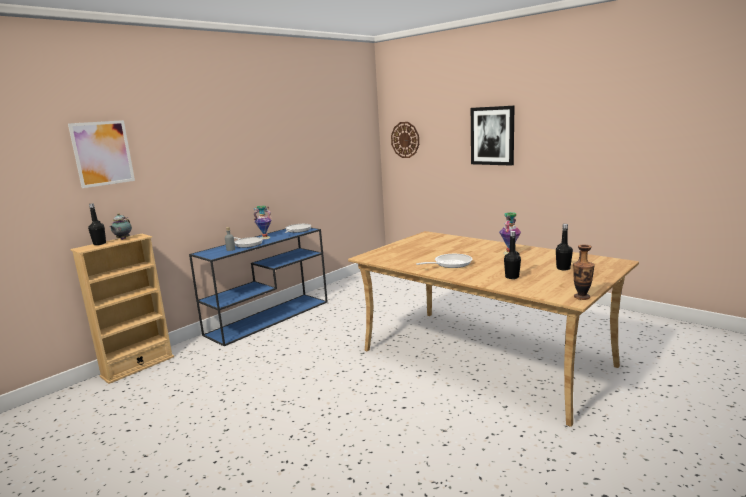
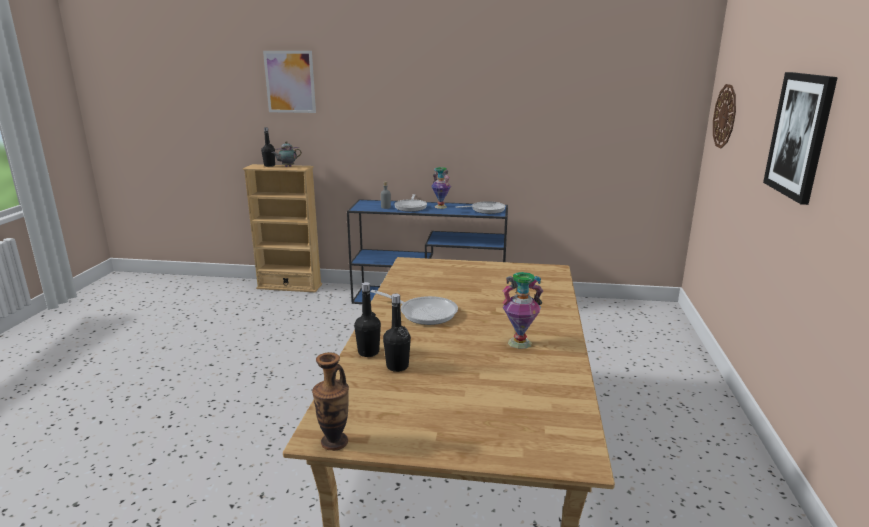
camera: 55 degrees right, 5 degrees up
(563, 268) = (479, 402): black bottle -> black bottle (368, 352)

